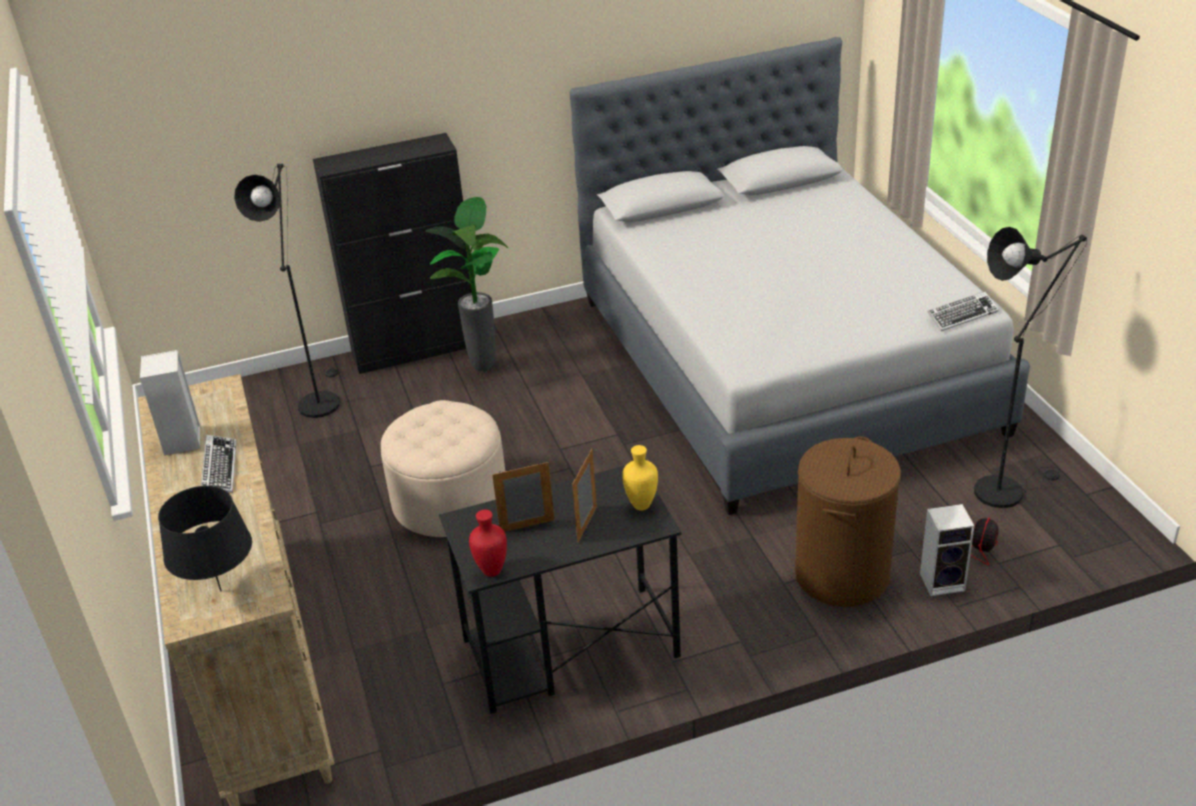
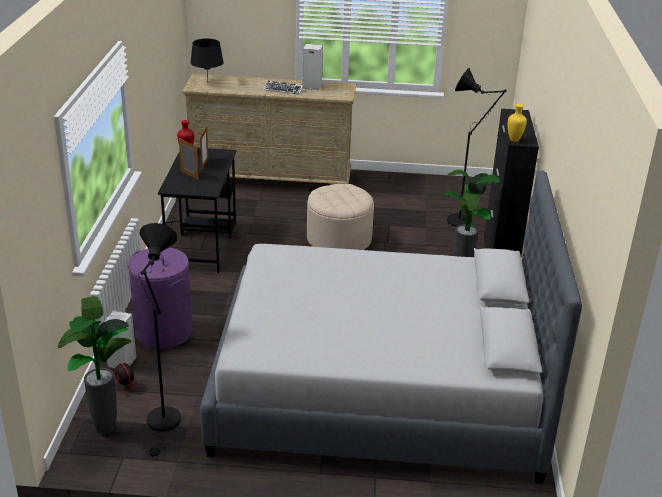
camera: 110 degrees right, 5 degrees down
(640, 506) = (186, 188): yellow vase -> yellow vase (514, 140)
(842, 575) = (163, 332): brown laundry basket -> purple laundry basket
(962, 315) = (238, 344): keyboard -> none
(1069, 529) = (104, 431): none -> potted plant

